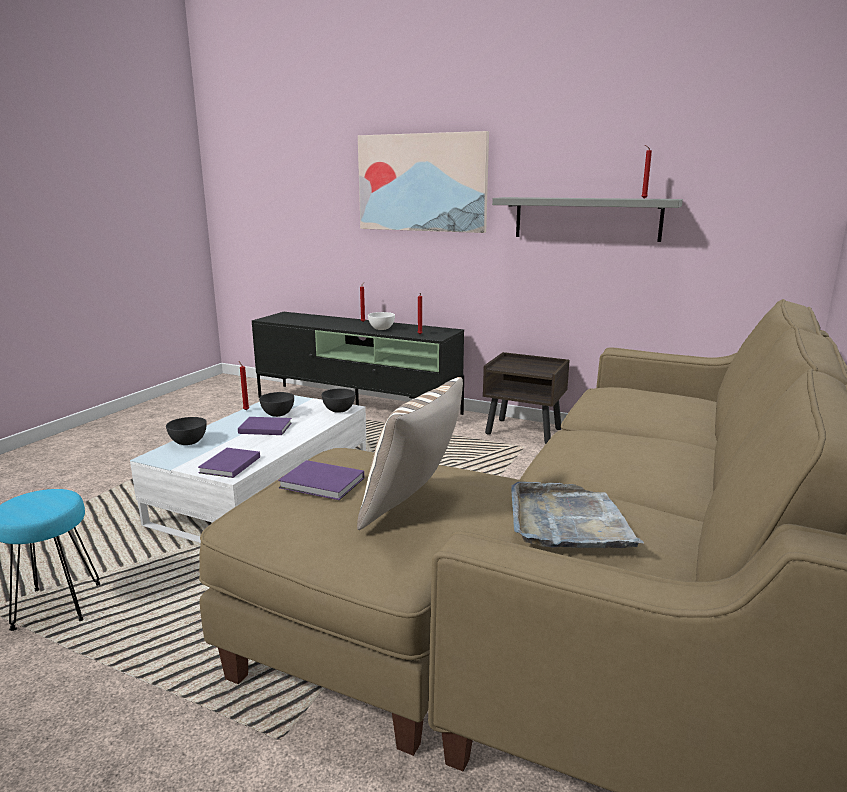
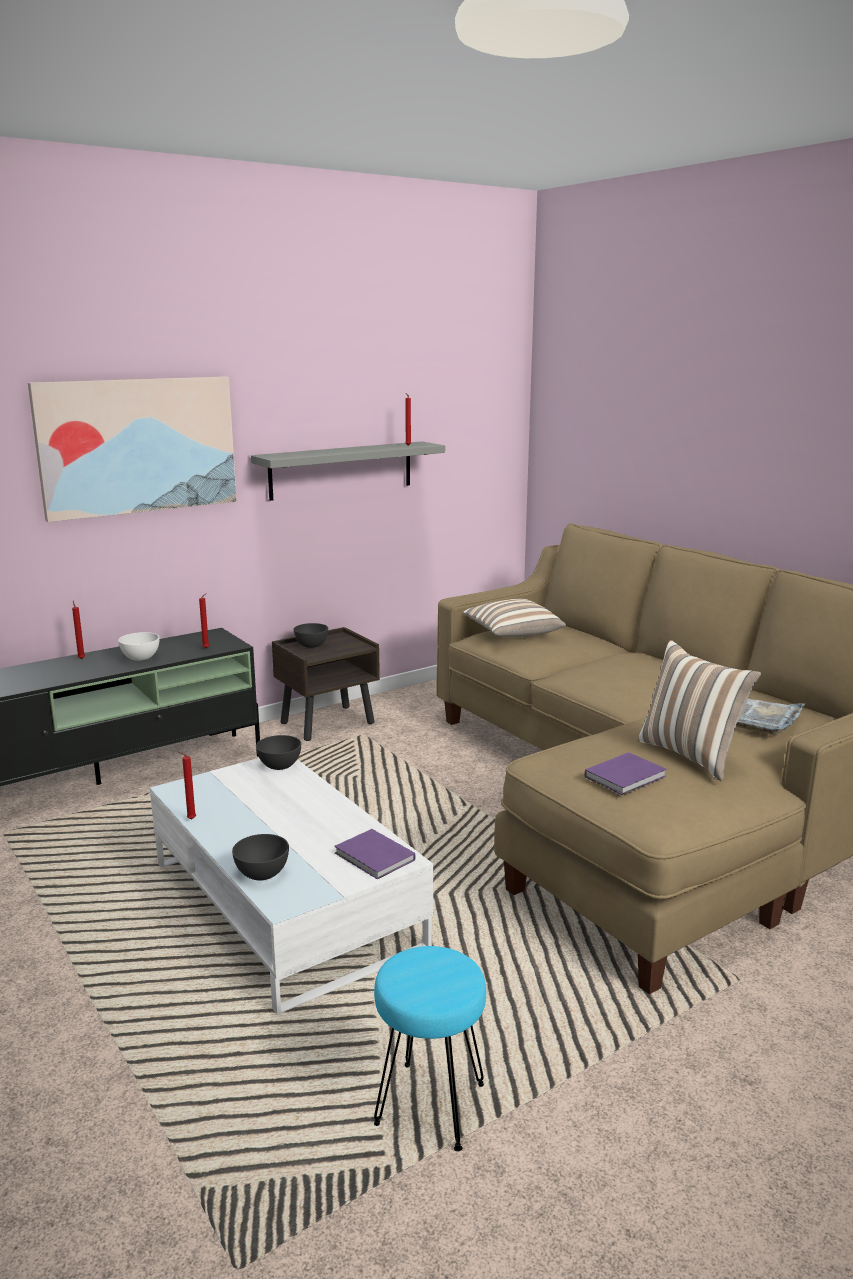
camera: 60 degrees left, 0 degrees up
(264, 428) = (277, 818): purple book -> none
(278, 414) = (240, 802): grey bowl -> grey bowl (311, 645)
(635, 394) = (512, 634): none -> pillow

